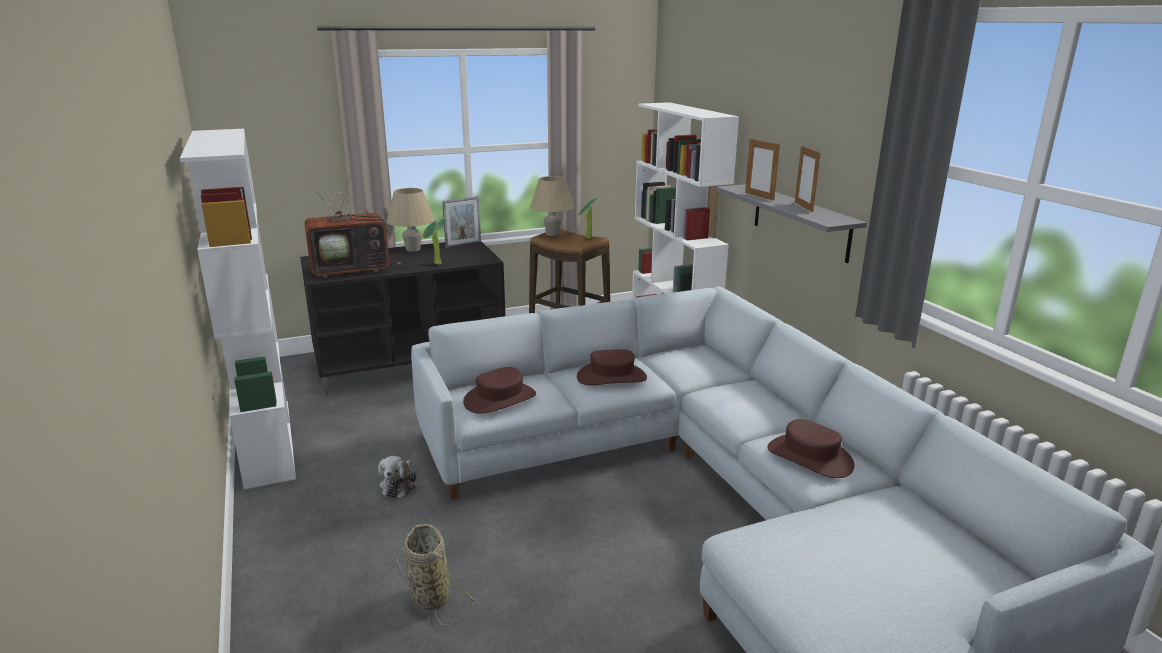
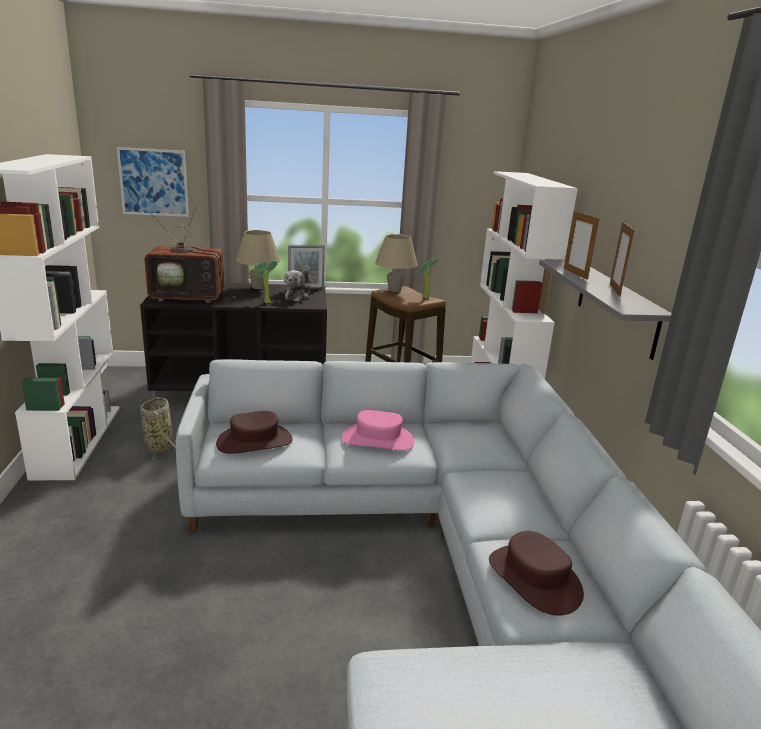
camera: 15 degrees right, 0 degrees up
(279, 148) = (153, 182): none -> picture
(399, 485) = (154, 506): plush toy -> plush toy (298, 296)
(429, 595) = (100, 630): basket -> basket (159, 446)
(611, 377) = (378, 439): brown hat -> pink hat

